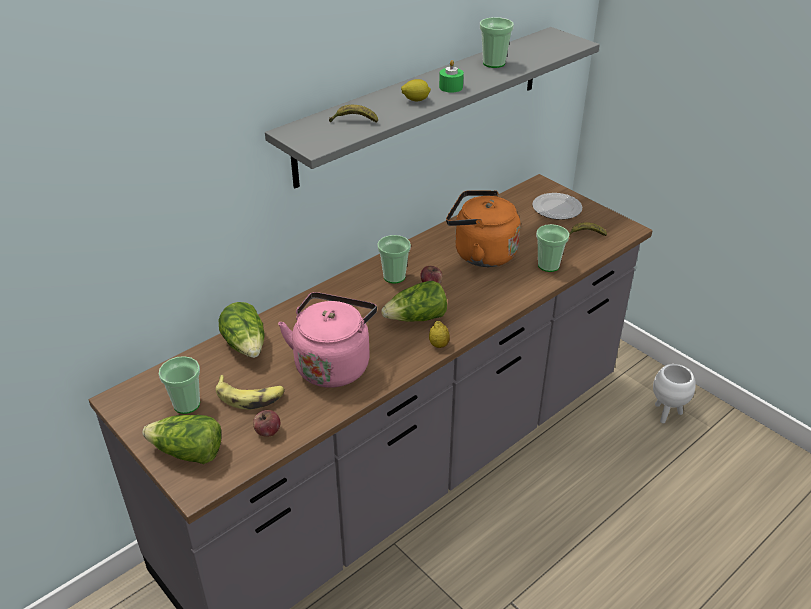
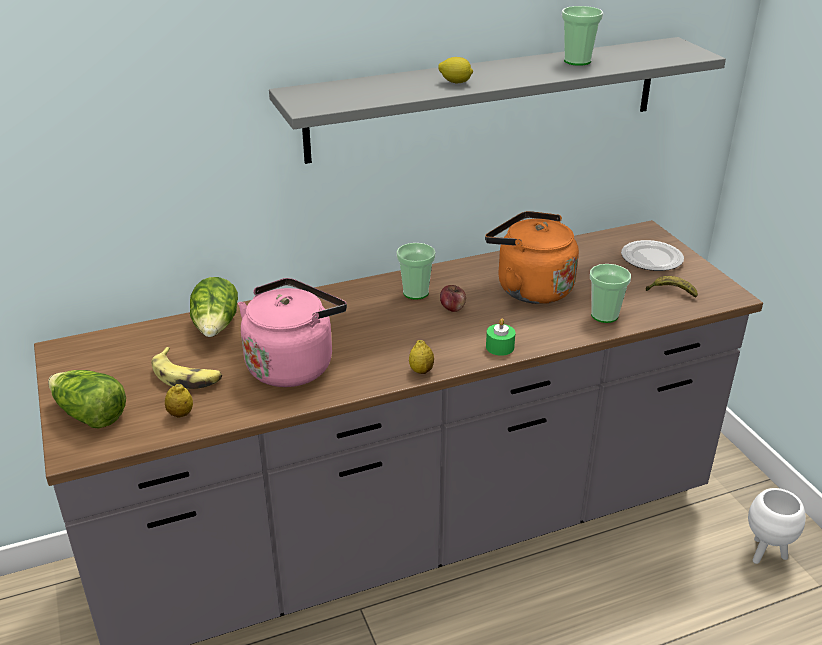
camera: 20 degrees right, 5 degrees down
(186, 404) = (120, 369): cup -> none
(267, 431) = (180, 414): apple -> lemon
(354, 121) = (370, 91): banana -> none
(417, 318) = (413, 339): lettuce -> none
(451, 87) = (506, 76): green candle -> green candle (500, 347)

